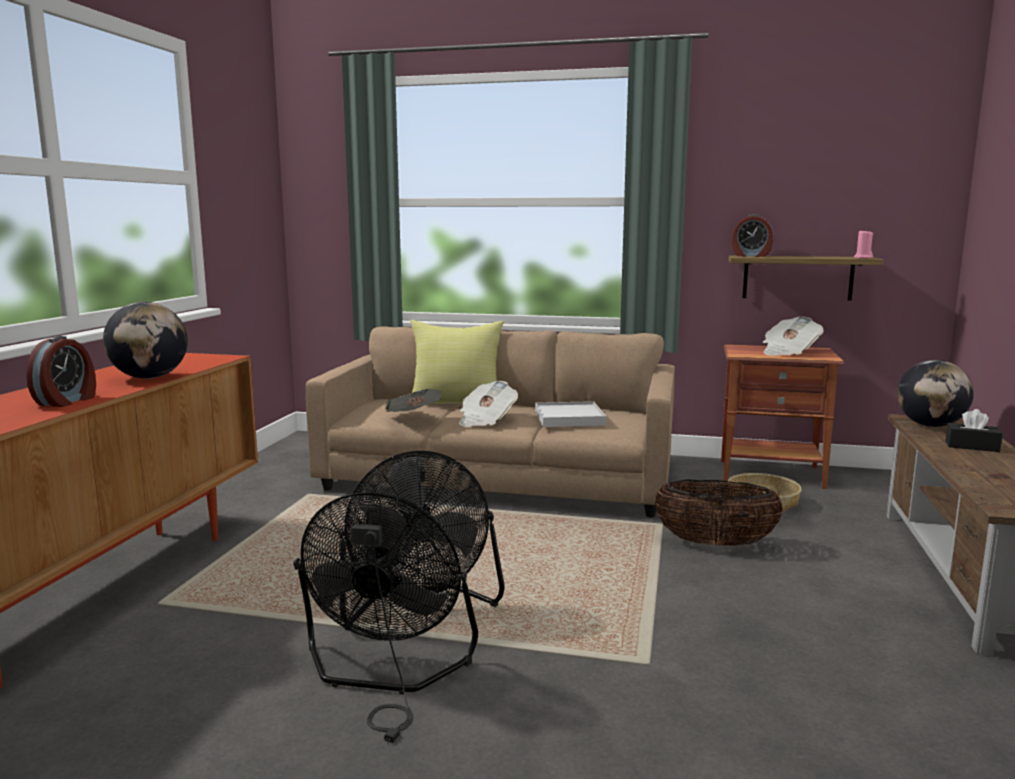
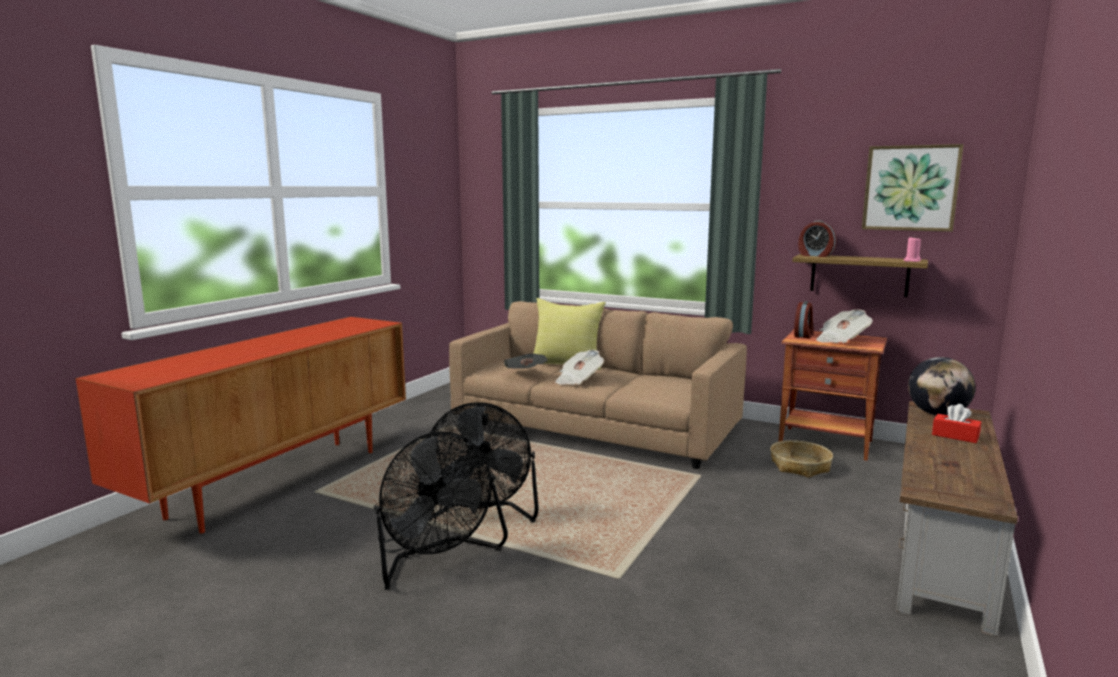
camera: 15 degrees right, 0 degrees up
(67, 401) = (260, 351): alarm clock -> alarm clock (804, 335)
(150, 377) = (323, 337): globe -> none
(383, 675) = (431, 558): black fan -> black fan turned 120 degrees clockwise
(569, 418) = (643, 383): white tray -> none
(715, 543) = (734, 495): basket -> none
(853, 176) = (910, 188): none -> picture
(972, 446) = (955, 436): black tissue box -> red tissue box

